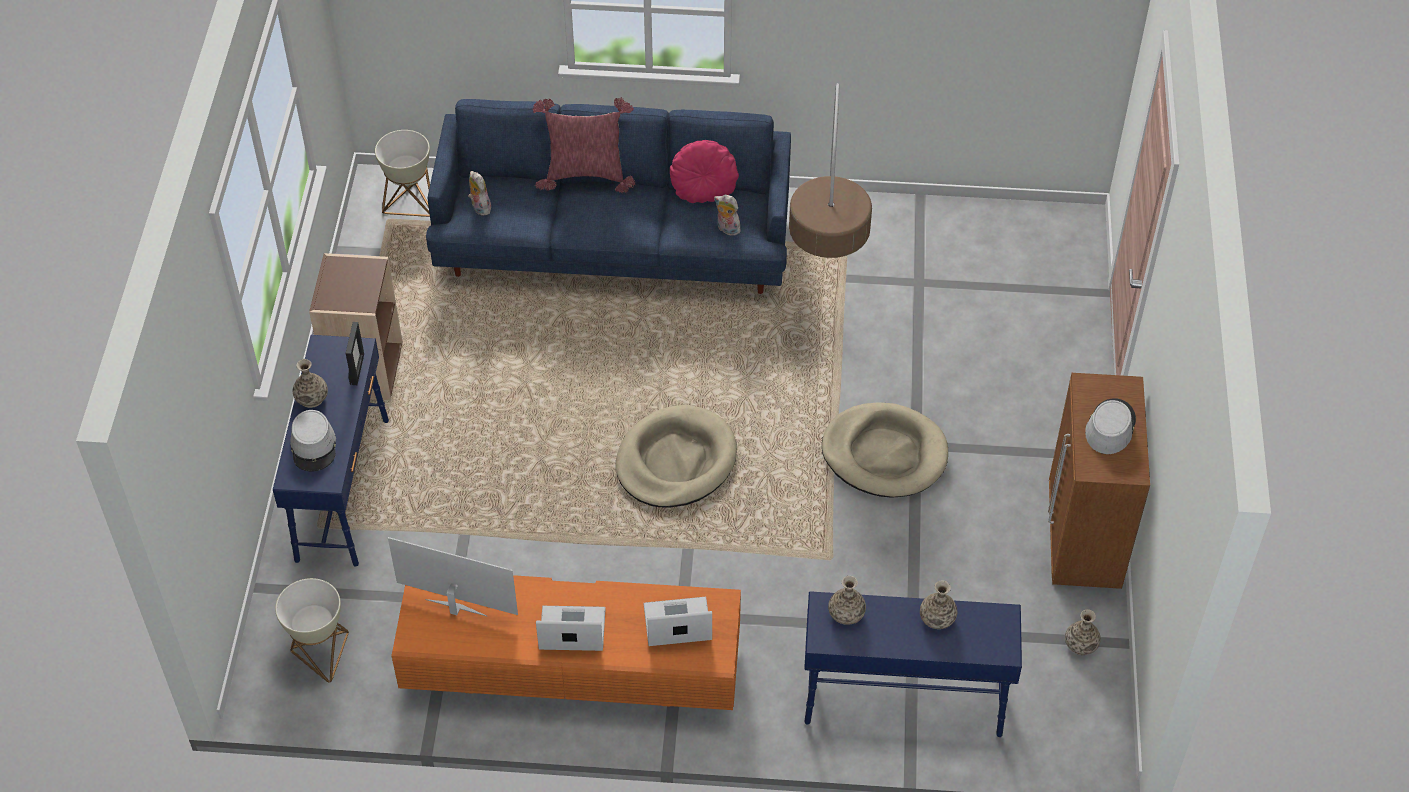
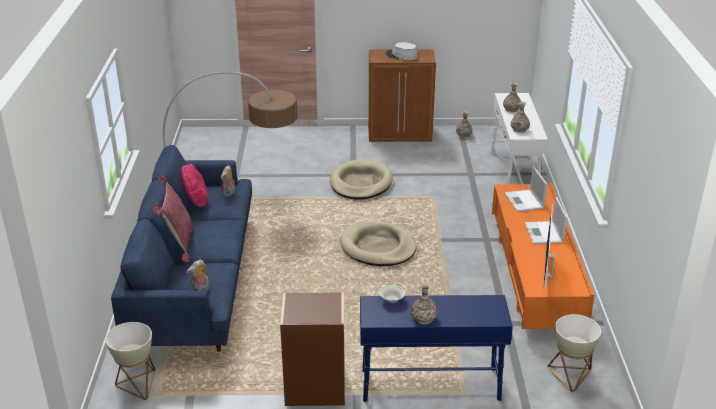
camera: 95 degrees left, 20 degrees down
(314, 446) = (468, 311): grey hat -> none
(357, 369) = (391, 300): picture frame -> white bowl
(903, 700) = (512, 175): blue console table -> white console table

